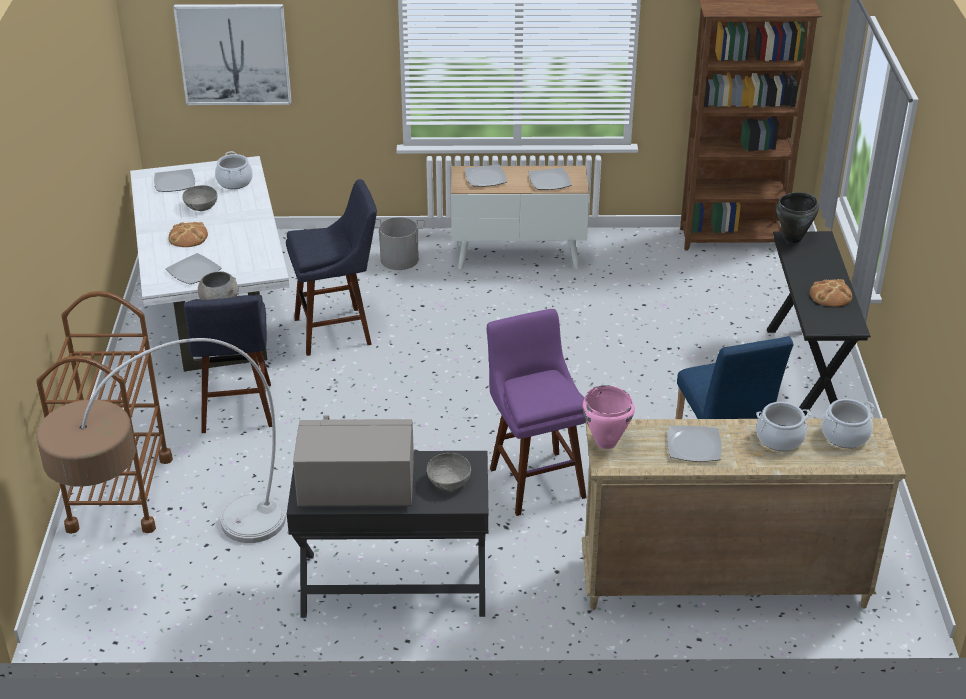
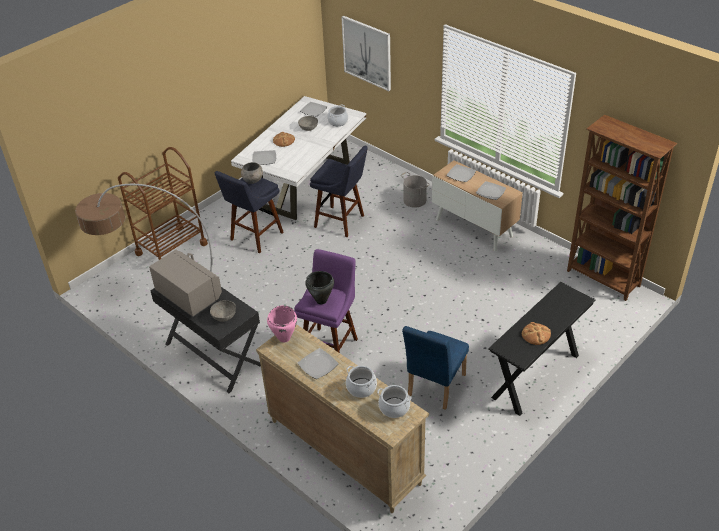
camera: 45 degrees right, 5 degrees up
(793, 238) = (564, 291): black cooking pot -> black cooking pot (321, 300)

